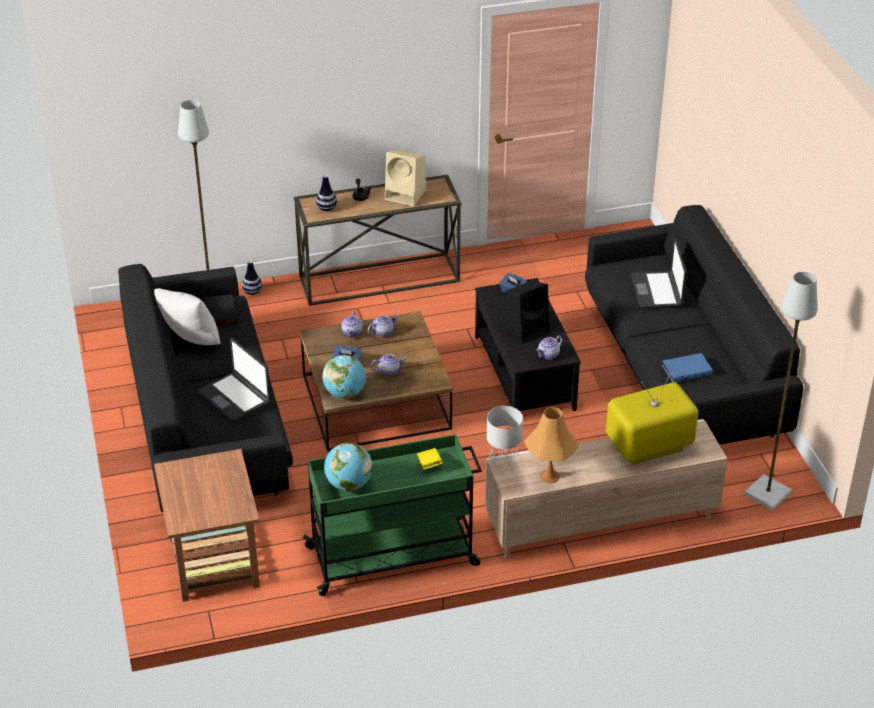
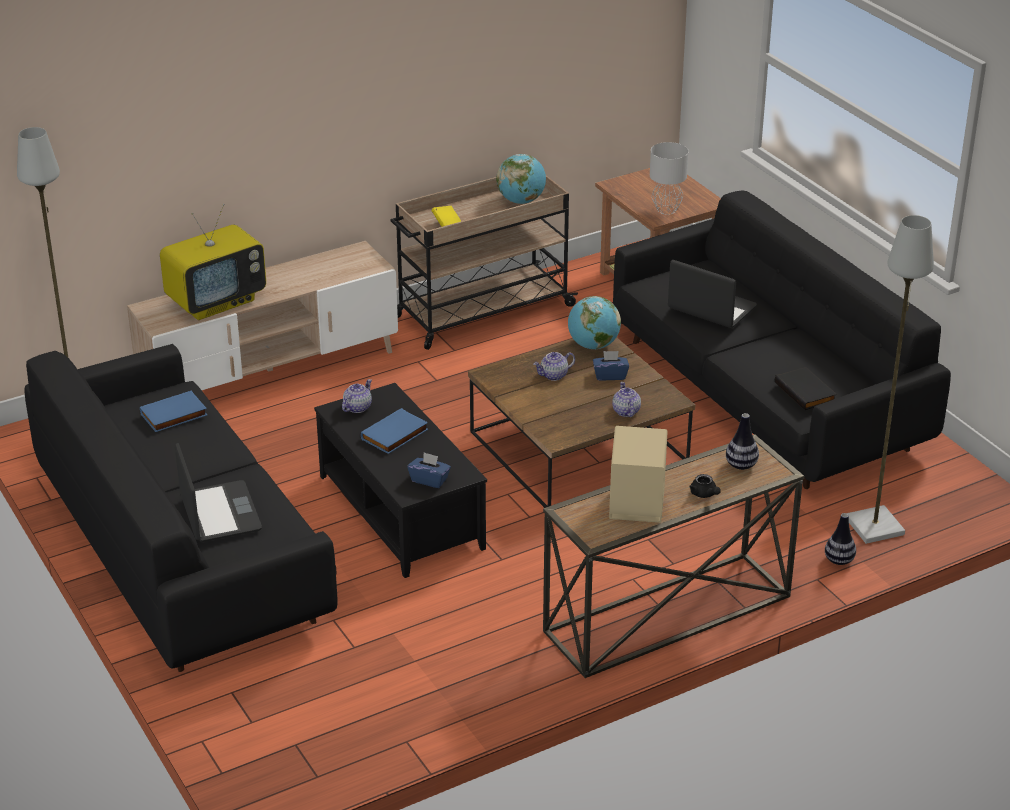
camera: 165 degrees right, 5 degrees down
(190, 342) = (812, 356): white pillow -> none
(383, 332) = (586, 418): teapot -> none
(394, 556) = (481, 312): green cart -> beige cart
(502, 464) = (376, 266): grey table lamp -> grey table lamp (667, 209)
(527, 328) = (395, 435): black speaker -> blue book
(549, 476) = (322, 263): orange table lamp -> none

